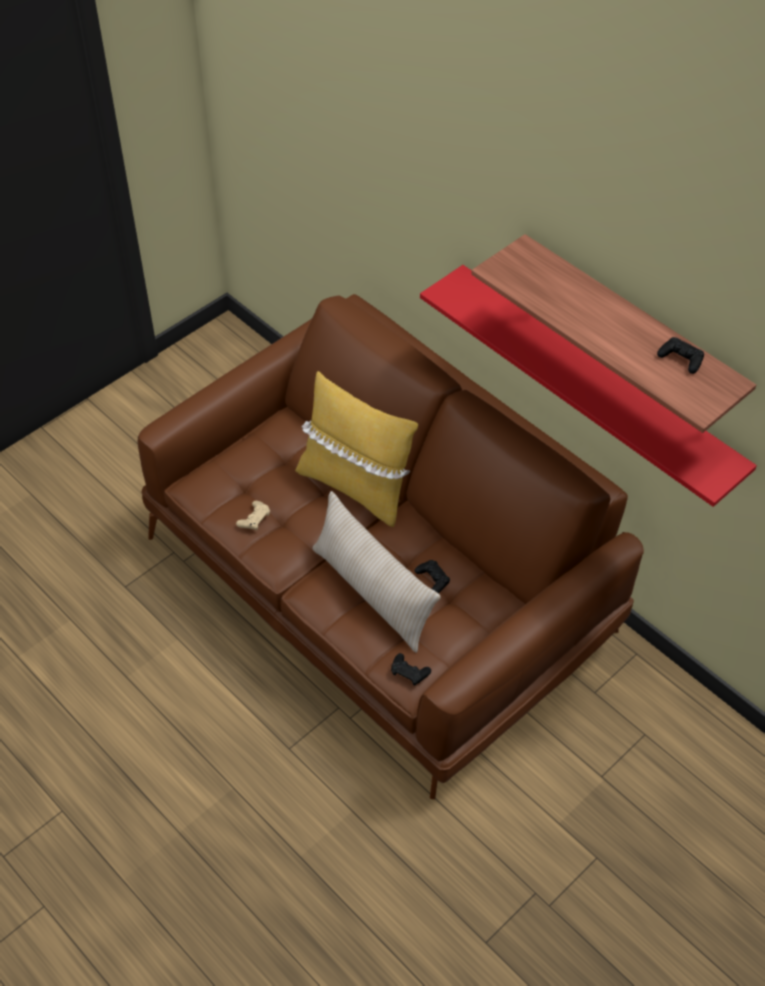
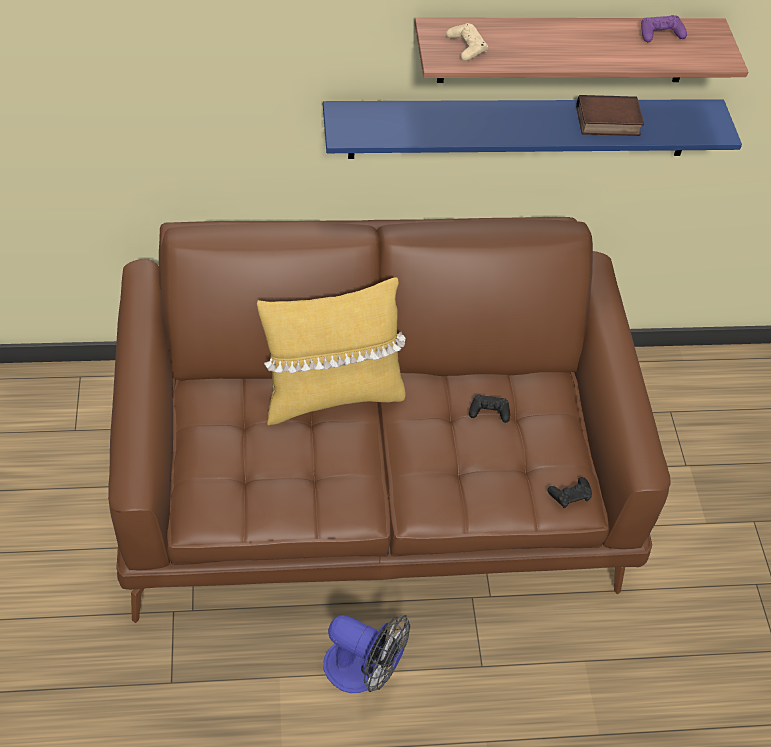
camera: 55 degrees left, 0 degrees up
(223, 681) = (363, 671): none -> fan
(254, 519) = (292, 493): beige game controller -> beige game controller (466, 47)
(372, 593) = (461, 463): beige pillow -> none
(596, 382) = (521, 128): red shelf -> blue shelf
(633, 413) = (607, 122): none -> book
(681, 359) = (660, 34): black game controller -> purple game controller

